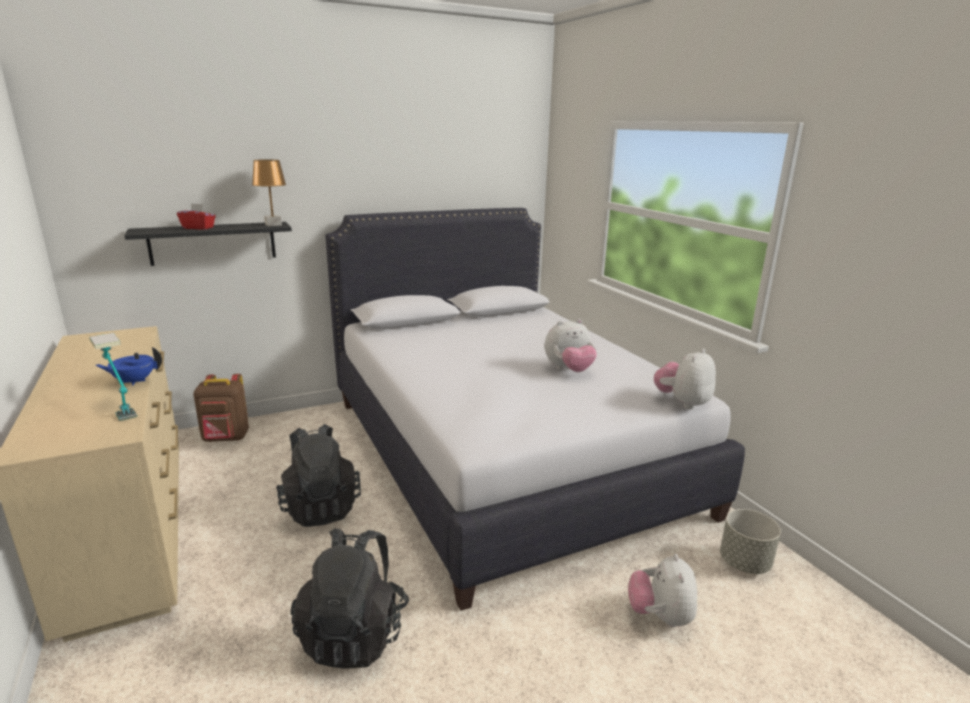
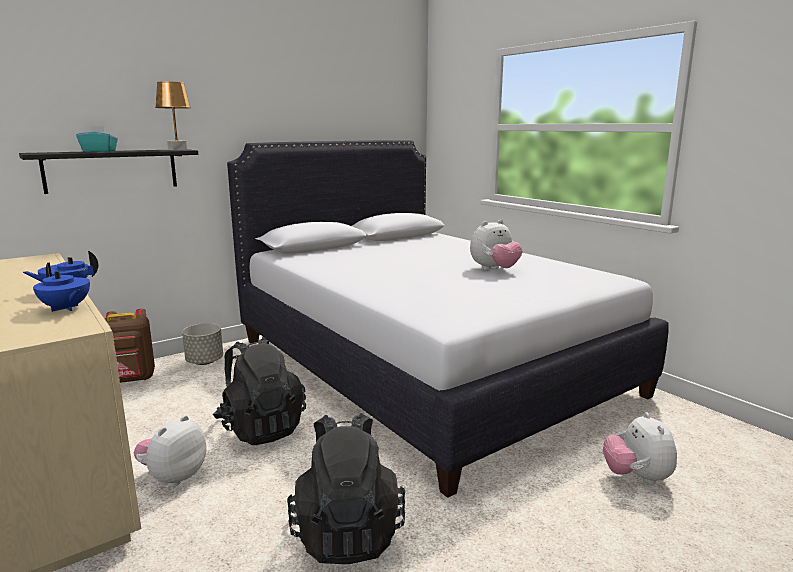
camera: 10 degrees left, 5 degrees down
(121, 406) = (65, 308): table lamp -> blue teapot
(198, 228) = (99, 151): red tissue box -> turquoise tissue box
(682, 403) = (612, 284): plush toy -> plush toy (174, 477)
(744, 562) = (686, 426): grey planter -> grey planter (204, 361)

